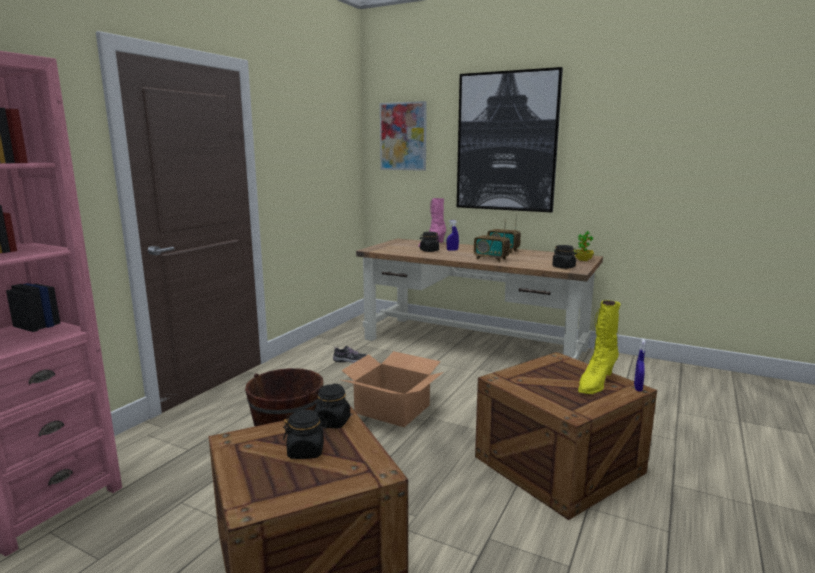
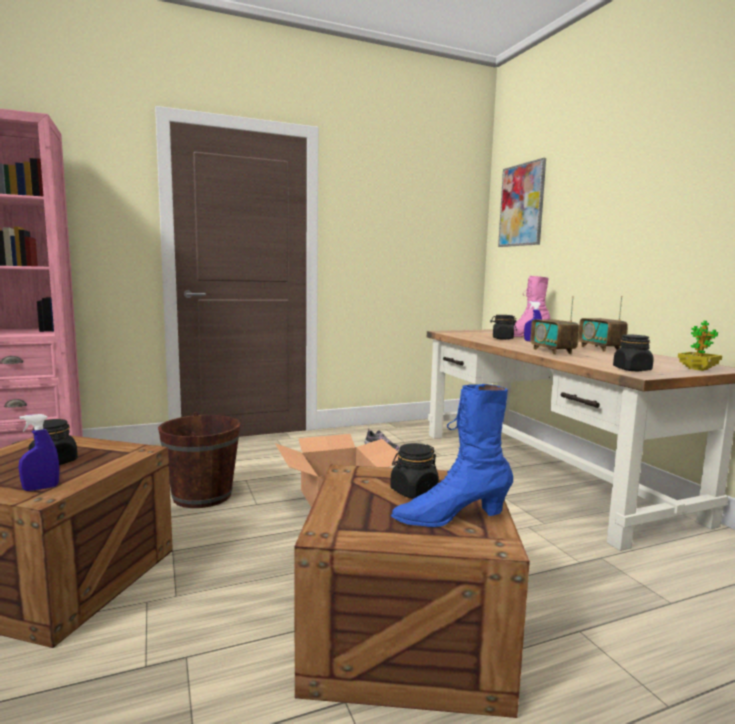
camera: 40 degrees right, 5 degrees down
(332, 422) = (124, 452): black jar -> black jar (413, 492)
(506, 142) = (628, 196): picture -> none
(595, 383) = (450, 518): yellow boot -> blue boot
(638, 388) = (500, 546): blue spray bottle -> blue spray bottle (41, 488)

